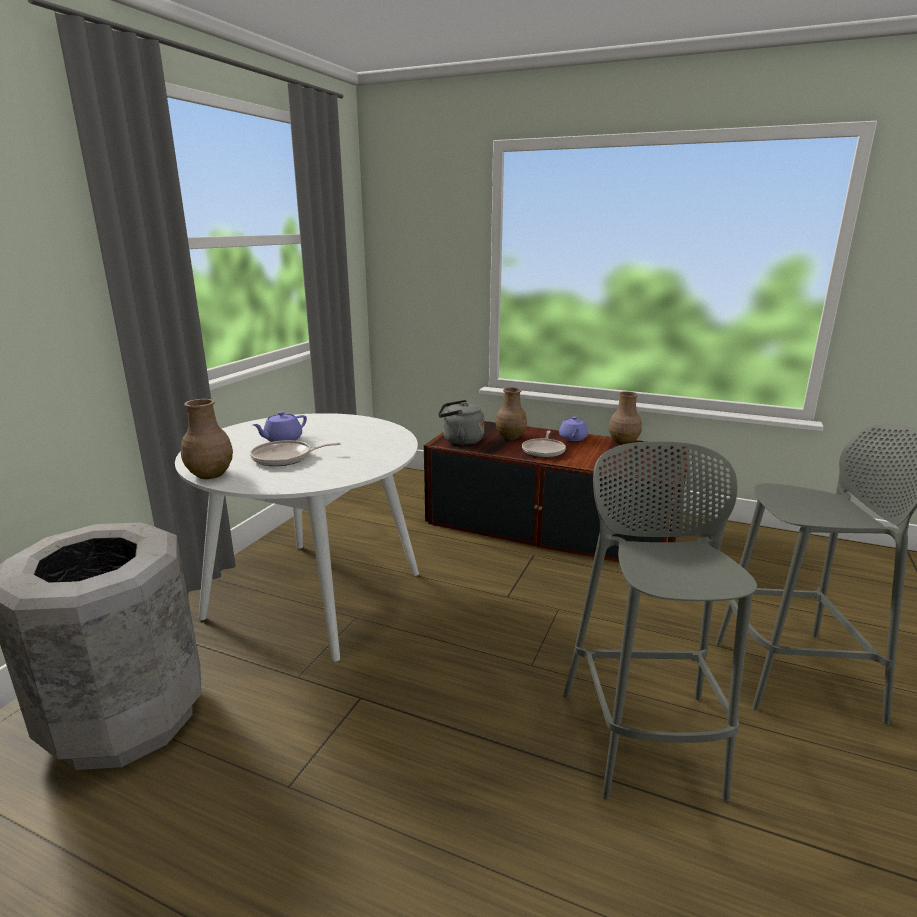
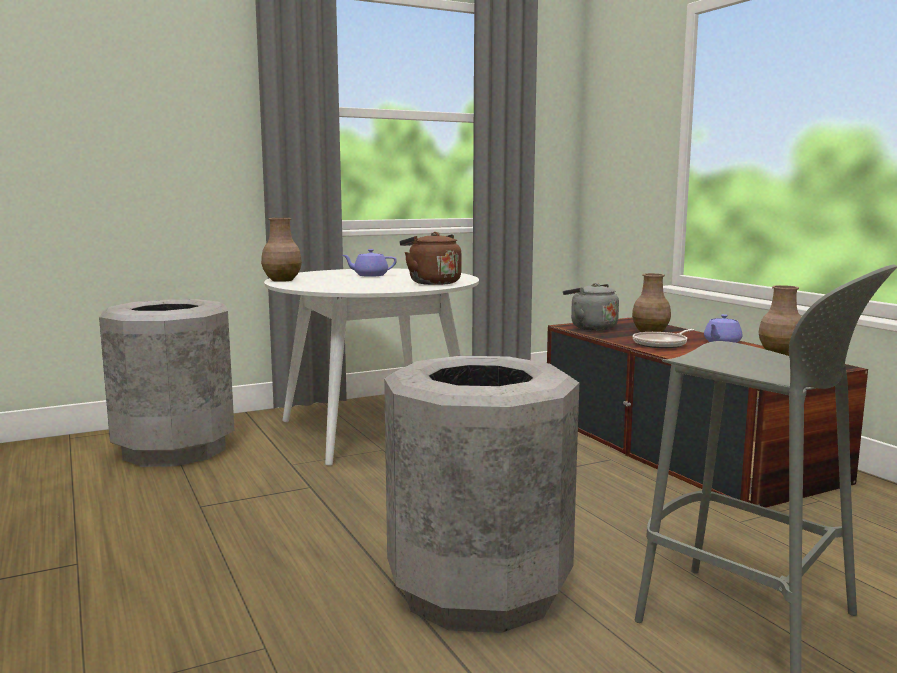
camera: 40 degrees right, 10 degrees down
(285, 458) = (346, 281): frying pan -> none
(377, 442) = (432, 282): none -> brown kettle
(646, 739) = (479, 589): grey stool -> grey trash can

